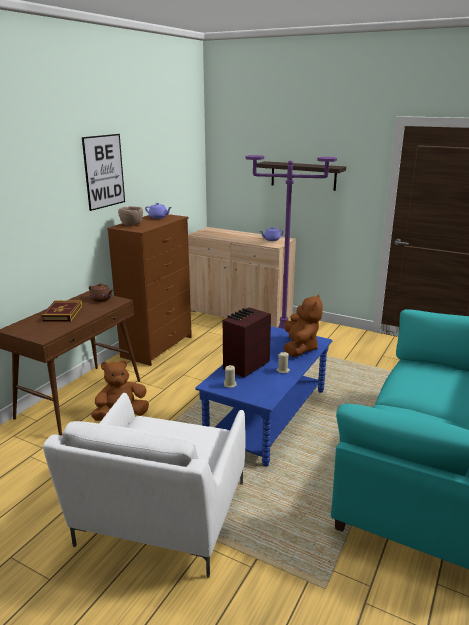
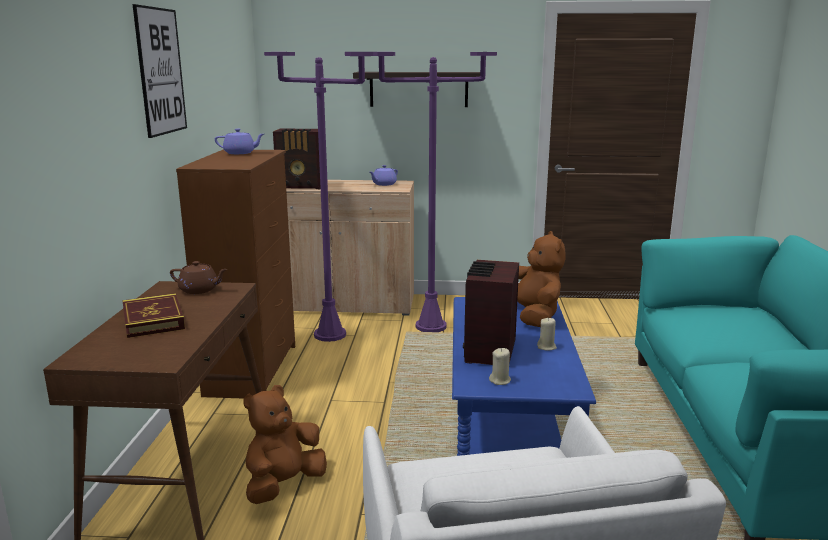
camera: 25 degrees left, 5 degrees down
(132, 224) = (213, 162): brown bowl -> none
(217, 333) = (329, 335): none -> purple floor lamp
(219, 236) = (302, 186): none -> radio

